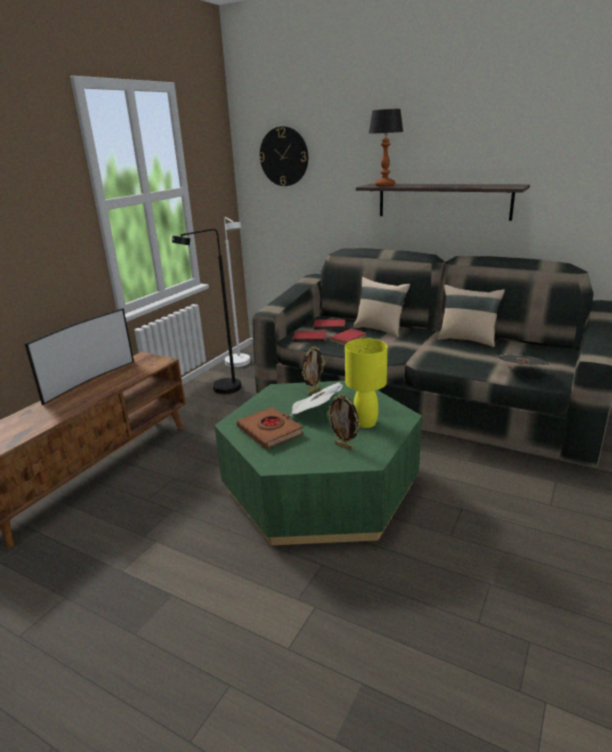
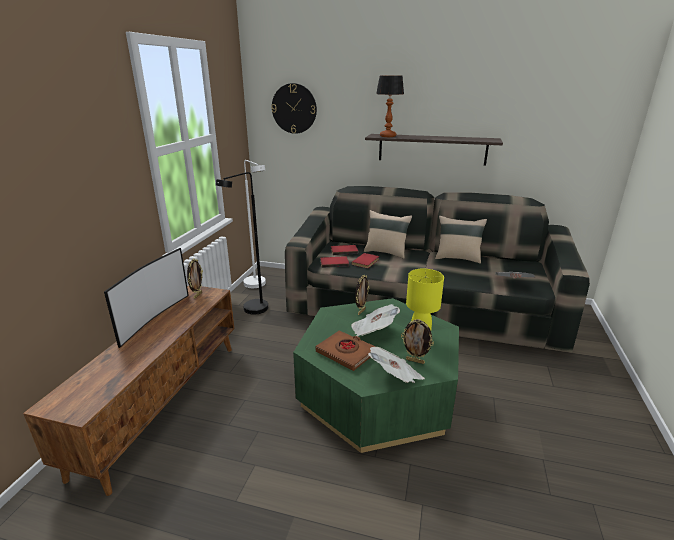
camera: 15 degrees left, 0 degrees up
(143, 362) = (197, 295): none -> picture frame
(310, 460) = (395, 377): none -> newspaper

